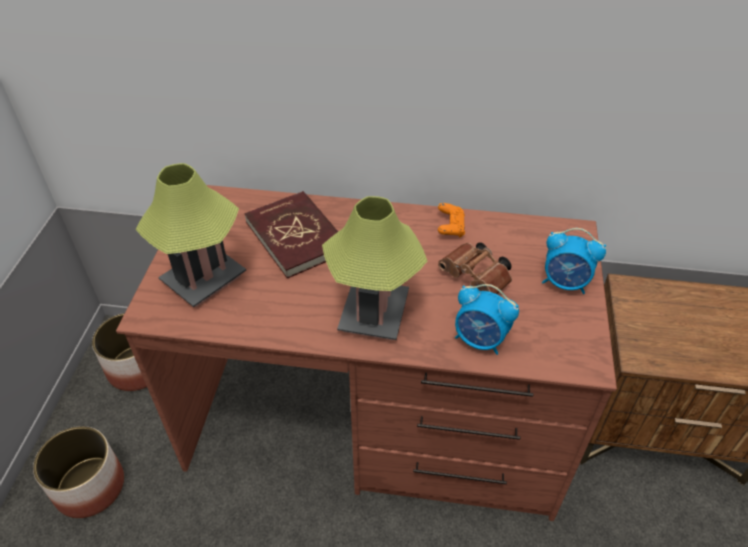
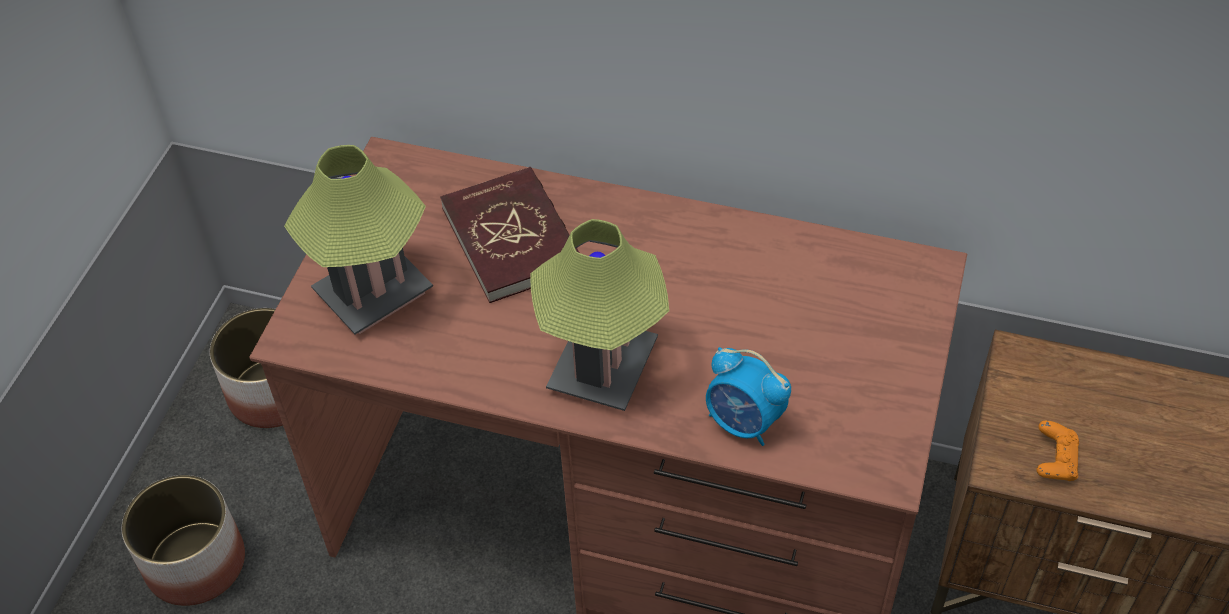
camera: 10 degrees right, 5 degrees up
(450, 228) = (741, 244): orange game controller -> orange game controller (1054, 461)
(477, 279) = (762, 331): brown binoculars -> none
(565, 283) = (890, 349): alarm clock -> none

